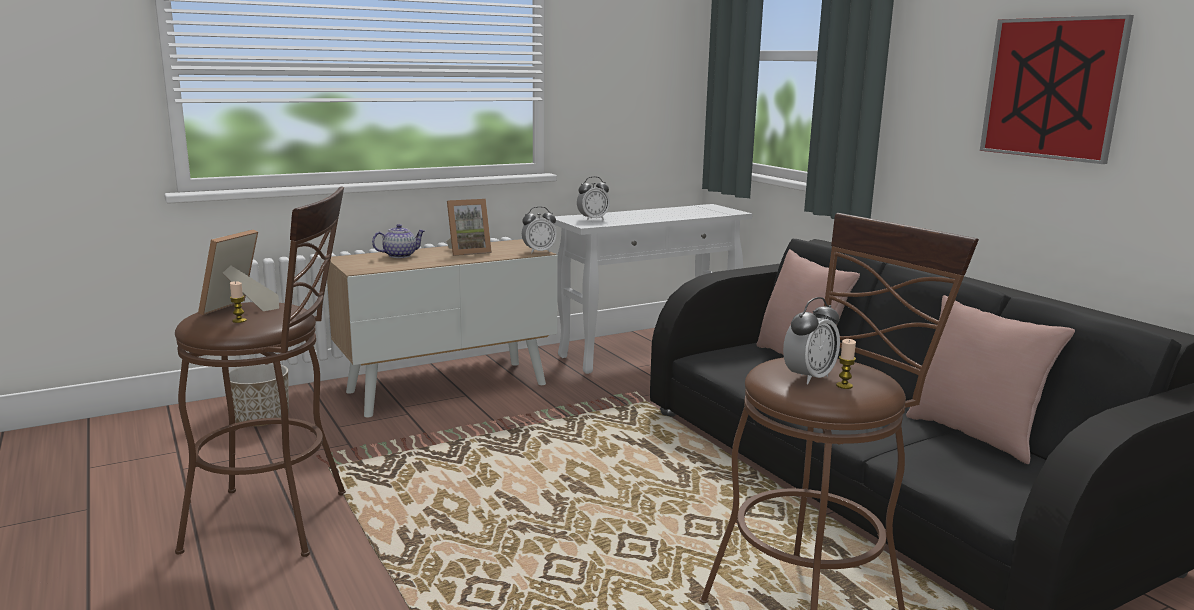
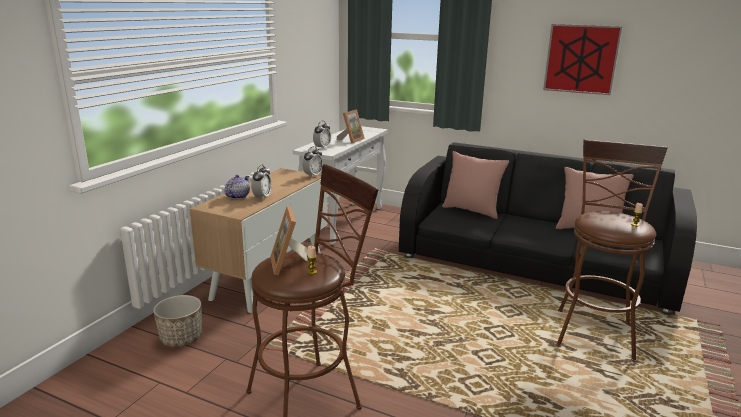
camera: 35 degrees left, 5 degrees up
(468, 251) = (273, 184): picture frame -> picture frame (351, 140)
(809, 377) = (617, 224): alarm clock -> alarm clock (262, 197)

